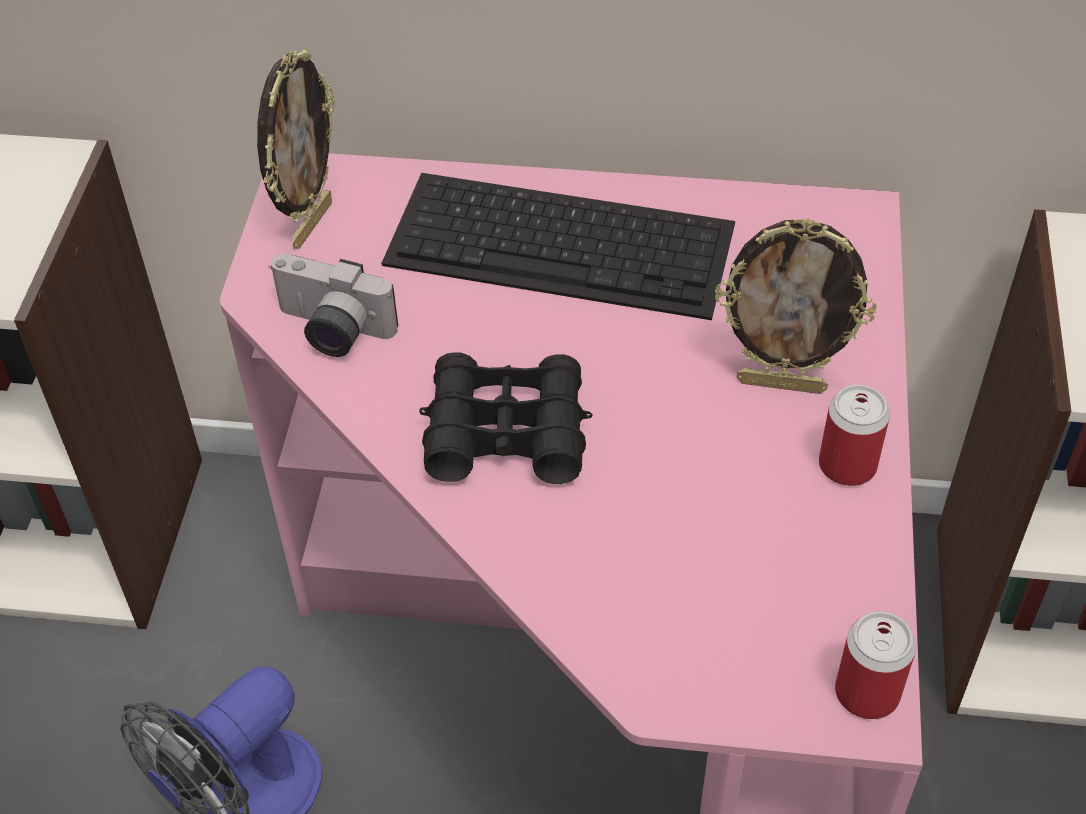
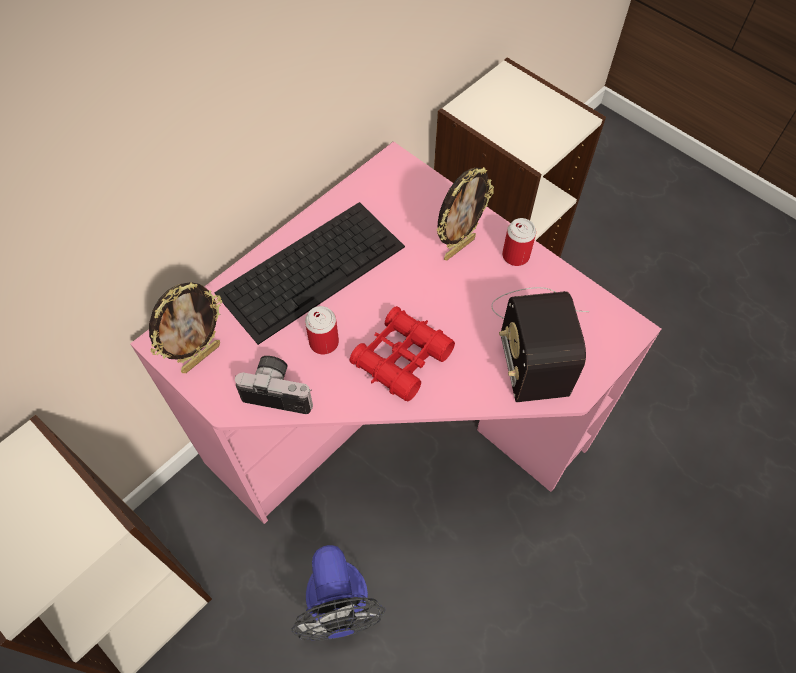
camera: 55 degrees left, 10 degrees up
(310, 223) = (201, 357): picture frame -> picture frame turned 75 degrees clockwise
(330, 331) = (280, 390): camera -> camera turned 135 degrees counterclockwise
(506, 432) = (401, 358): black binoculars -> red binoculars
(708, 580) = (534, 338): none -> radio
(867, 692) = (621, 323): can -> can (324, 342)

